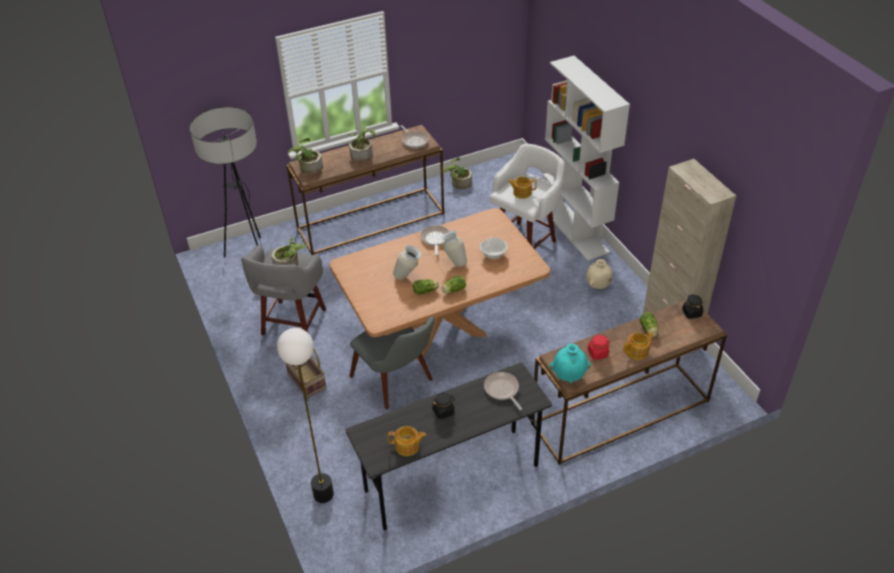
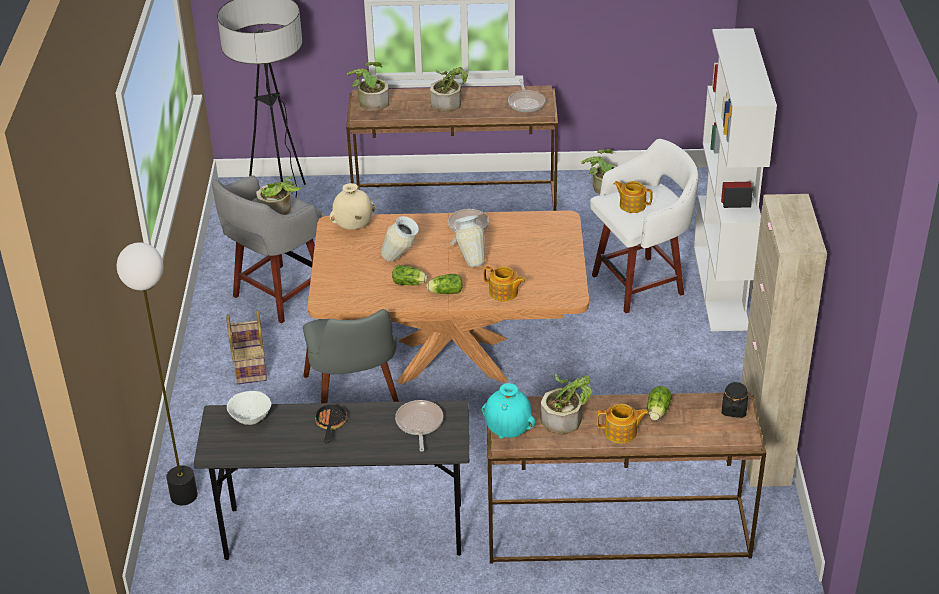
camera: 25 degrees right, 5 degrees down
(407, 446) = (260, 448): teapot -> teapot (504, 293)
(443, 411) = (330, 424): black jar -> frying pan
(493, 255) = (526, 266): white bowl -> white bowl (250, 418)
(597, 286) = (701, 367): beige vase -> beige vase (353, 227)
(597, 353) = (566, 418): red jar -> potted plant

